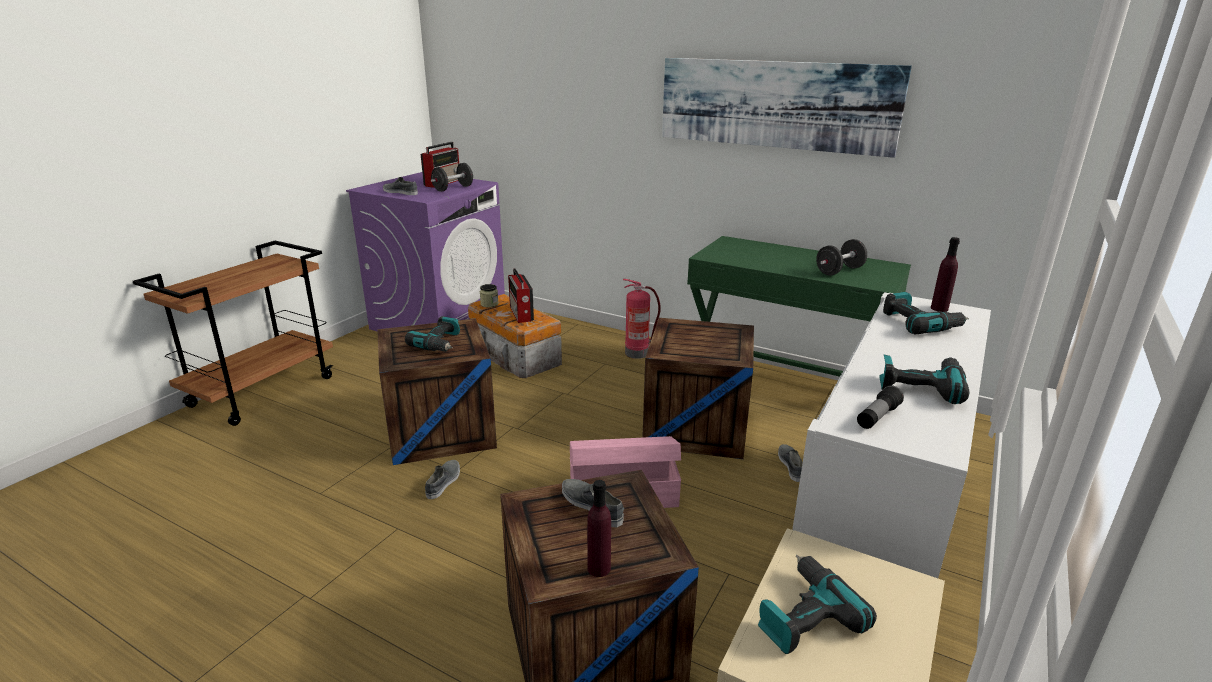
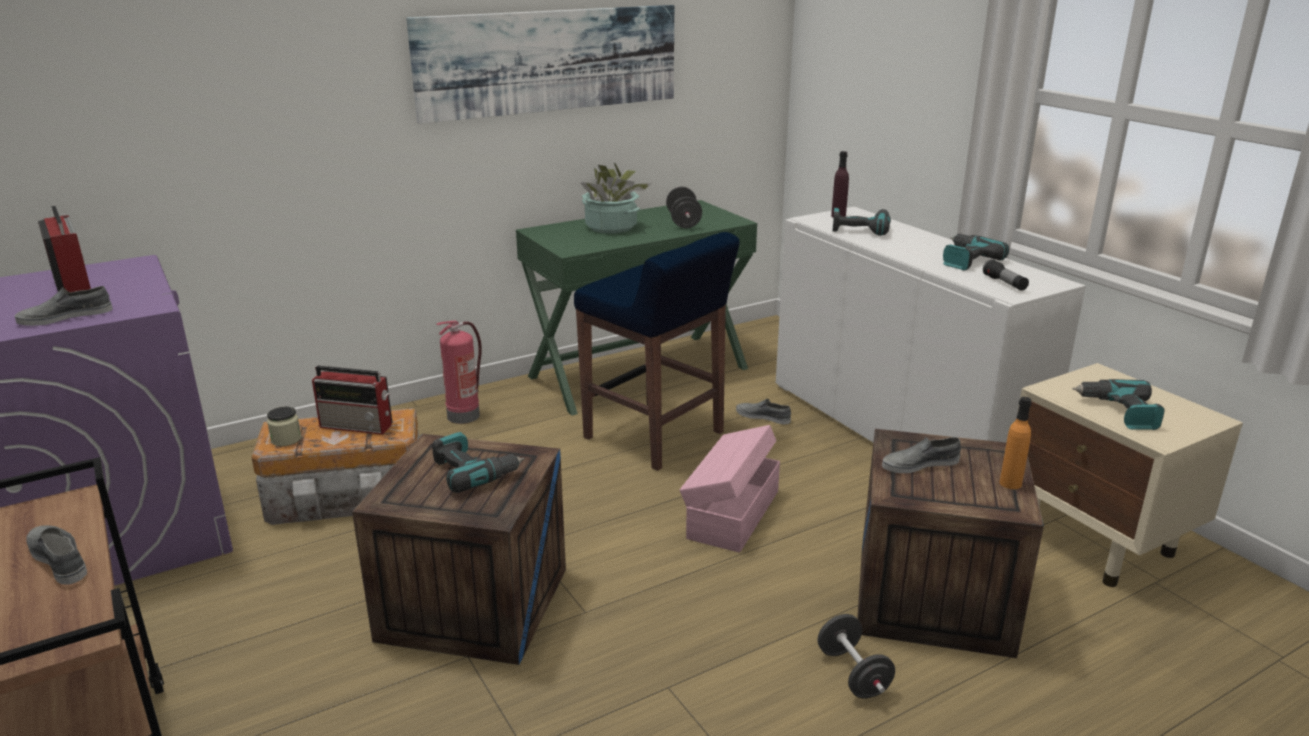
camera: 60 degrees left, 0 degrees up
(444, 482) = (601, 628): grey shoe -> grey shoe (59, 559)
(453, 188) = (130, 283): black dumbbell -> black dumbbell (853, 674)
(599, 568) = (1010, 483): purple bottle -> orange bottle
(696, 426) = (655, 436): crate -> blue stool
(778, 255) = (611, 227): none -> potted plant

